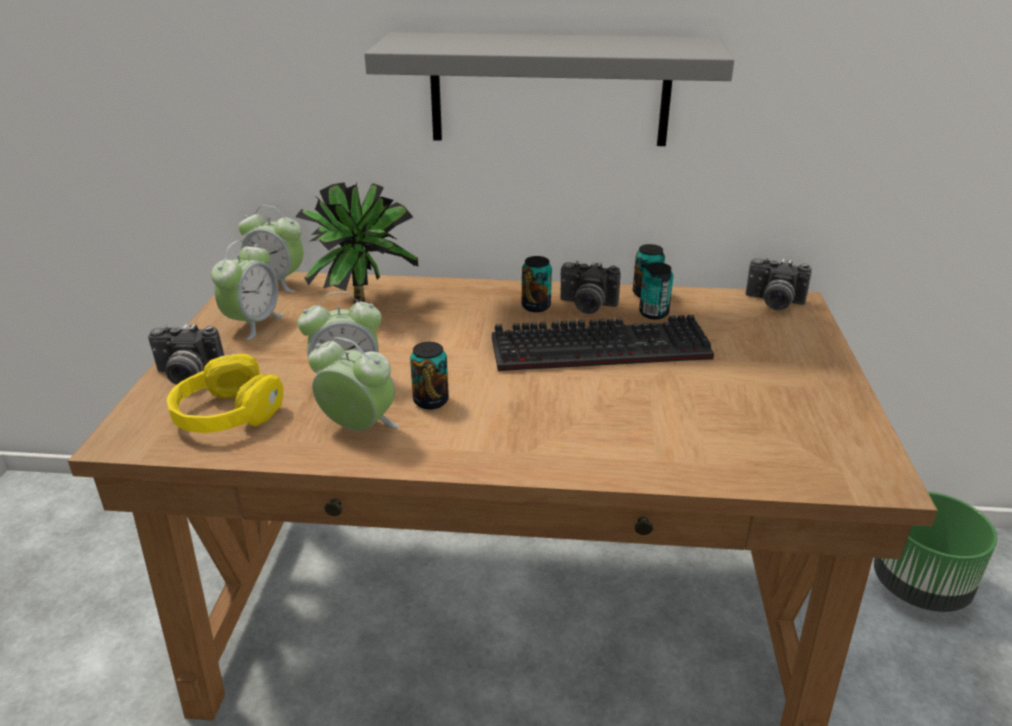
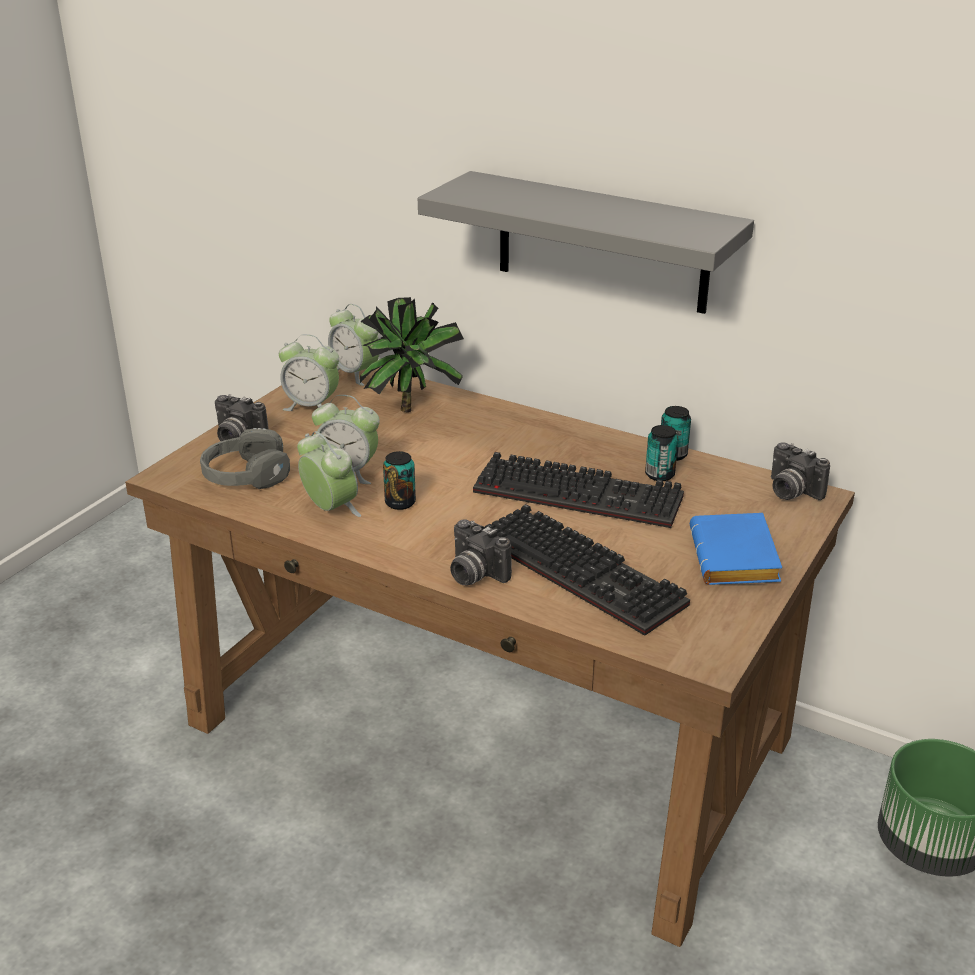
camera: 25 degrees right, 0 degrees up
(227, 415) = (246, 475): yellow headphones -> grey headphones
(253, 323) = (312, 407): alarm clock -> alarm clock turned 60 degrees clockwise
(536, 306) = (557, 444): can -> none
(586, 306) = (603, 454): camera -> camera (473, 574)
(682, 423) = (586, 572): none -> keyboard
(798, 373) = (737, 560): none -> blue book

